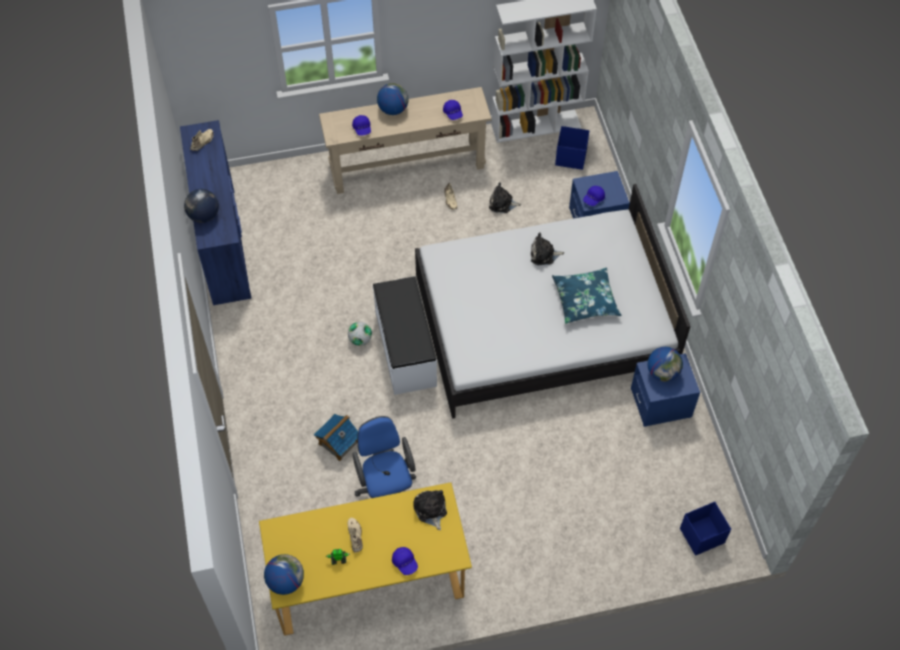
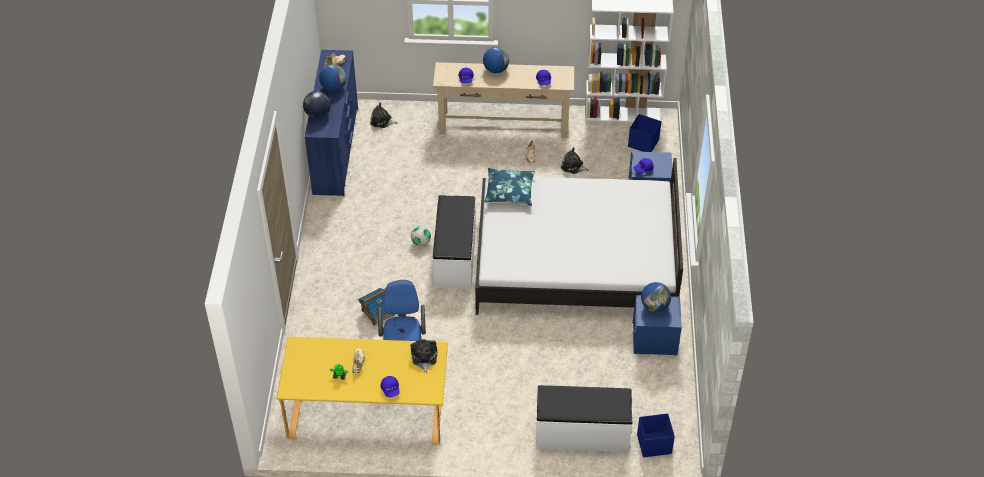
camera: 15 degrees right, 10 degrees down
(286, 581) = (293, 382): globe -> globe (333, 88)
(544, 254) = (585, 200): plush toy -> plush toy (382, 121)
(585, 300) = (608, 240): blue pillow -> blue pillow (509, 191)
(619, 543) = (582, 434): none -> white bench

